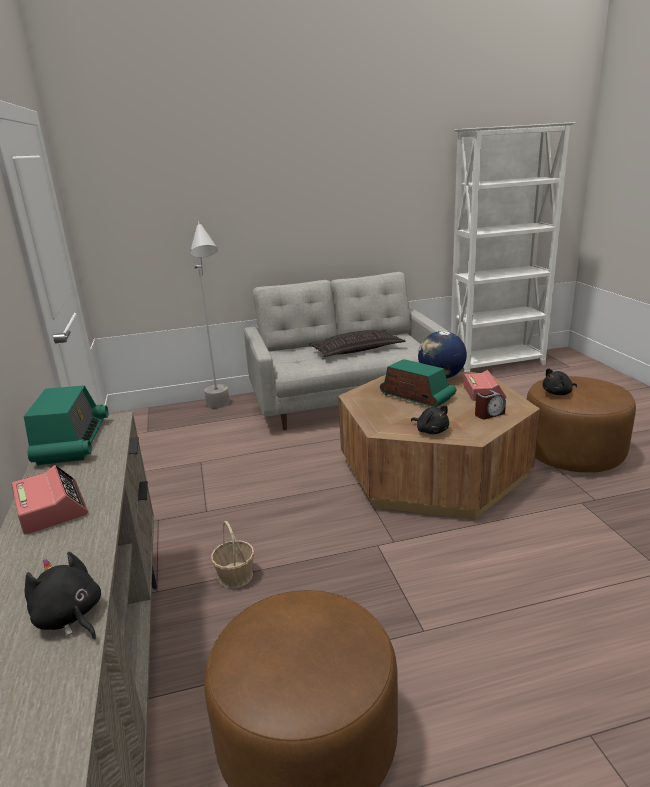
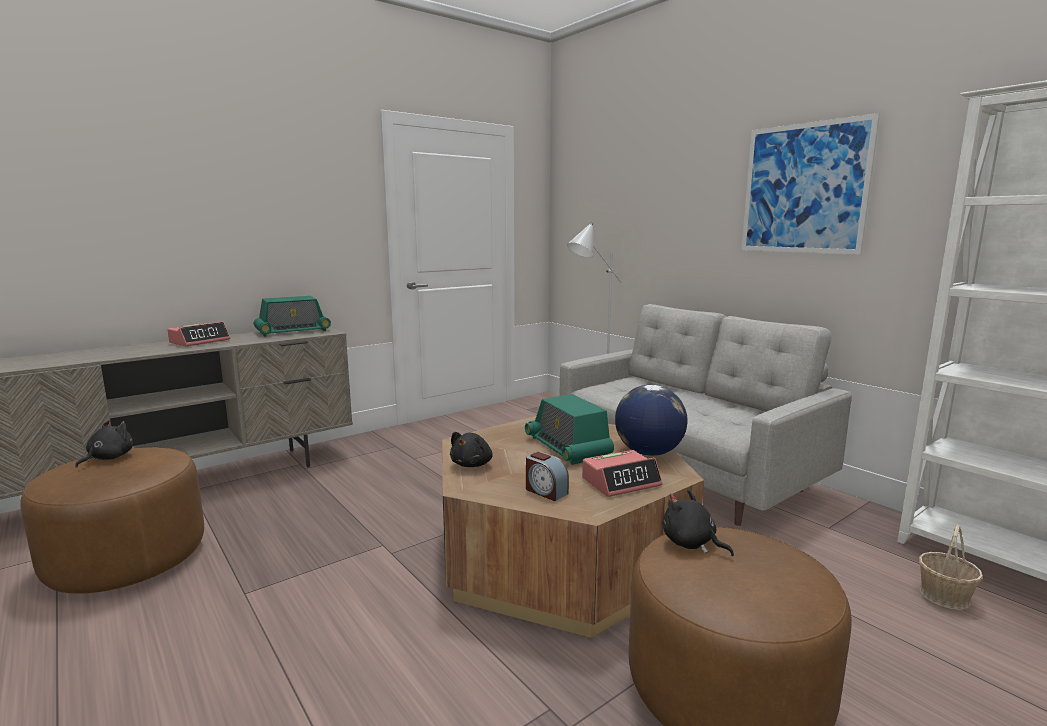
camera: 65 degrees right, 10 degrees down
(70, 617) = (73, 360): black plush toy -> black plush toy (108, 458)
(235, 576) = (324, 490): basket -> basket (944, 596)
(356, 350) = (689, 405): pillow -> none
(359, 179) = (804, 188): none -> picture
(417, 397) = (567, 447): radio -> radio turned 135 degrees clockwise

